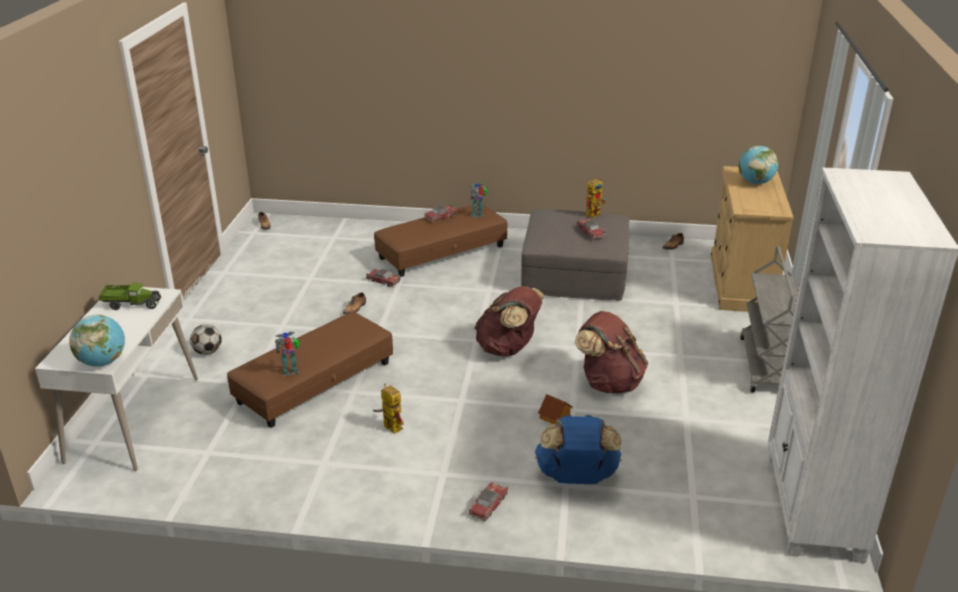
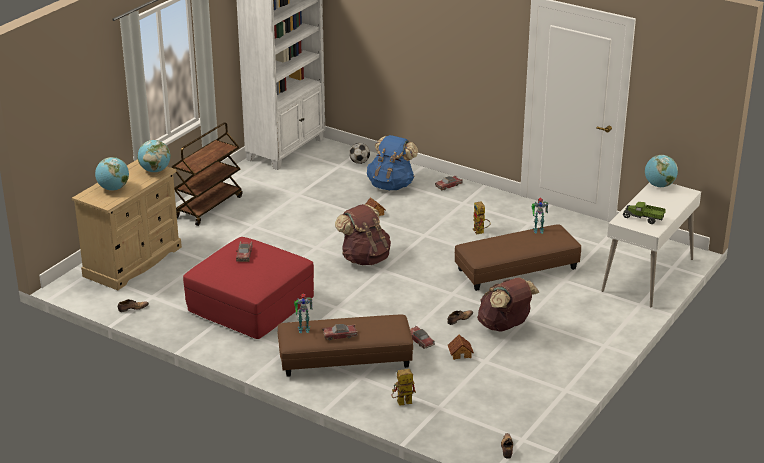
camera: 155 degrees left, 0 degrees up
(207, 352) = (591, 311): football -> football (359, 162)
(337, 279) = (460, 353): none -> toy house
(574, 274) = (251, 304): grey ottoman -> red ottoman
(594, 213) = (216, 273): toy robot -> toy robot (401, 403)
(609, 382) = (320, 222): brown backpack -> brown backpack (505, 326)
(750, 207) = (155, 170): none -> globe
(767, 367) = (208, 206): grey cart -> brown cart

